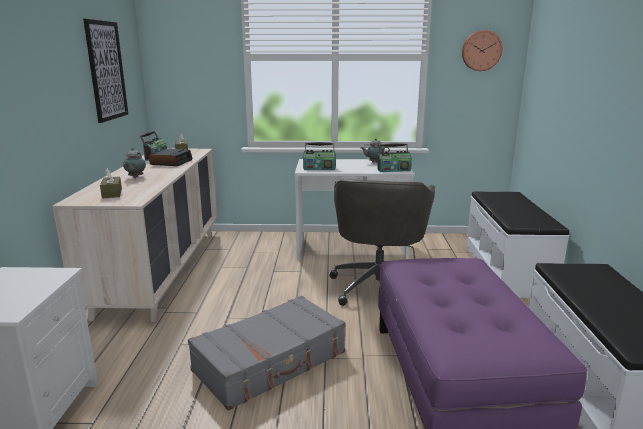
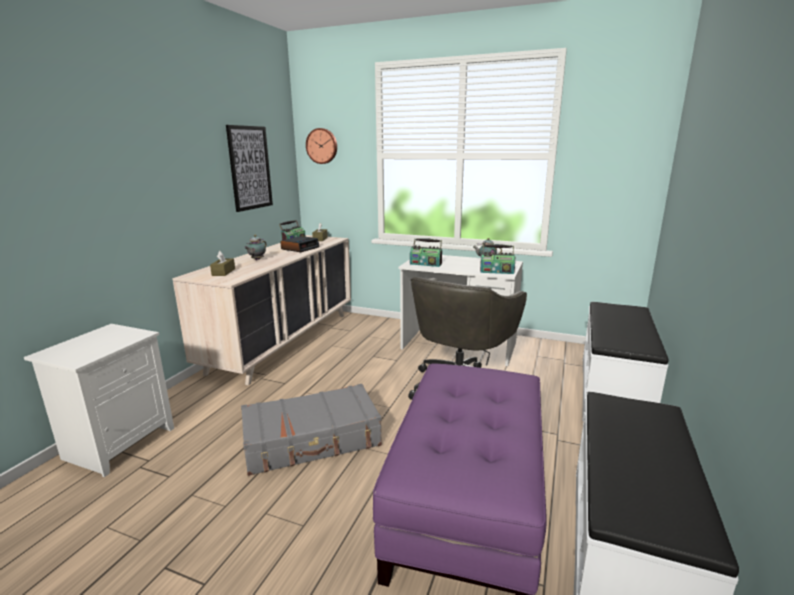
camera: 20 degrees right, 0 degrees up
(481, 50) = (617, 149): wall clock -> wall clock (322, 146)

